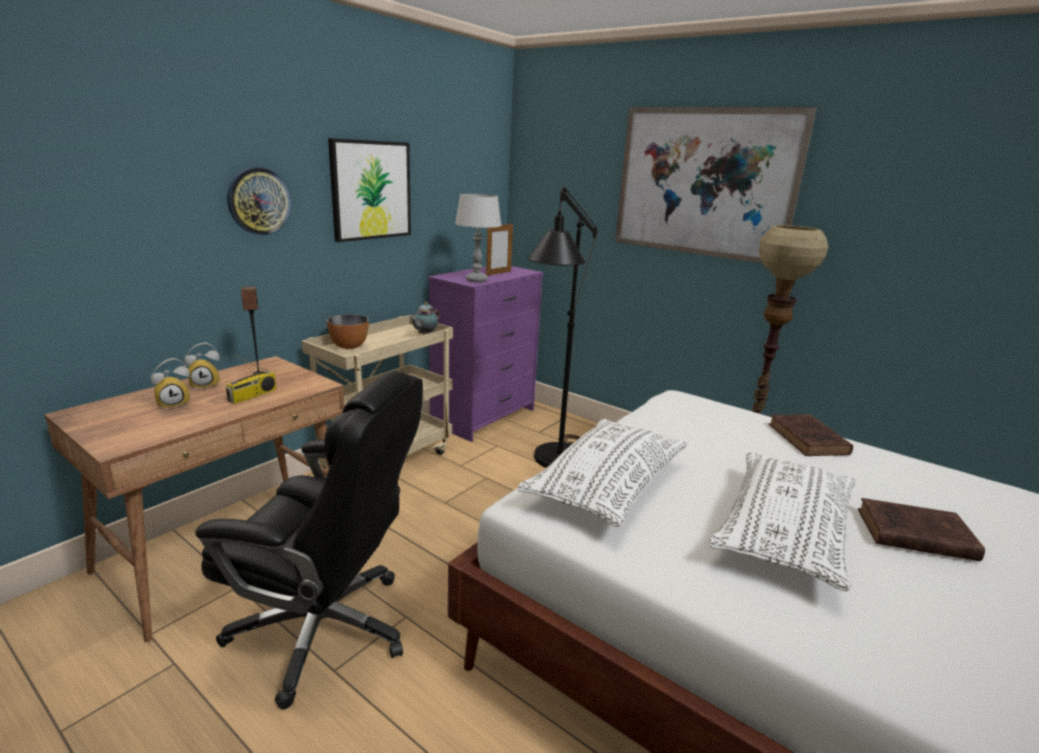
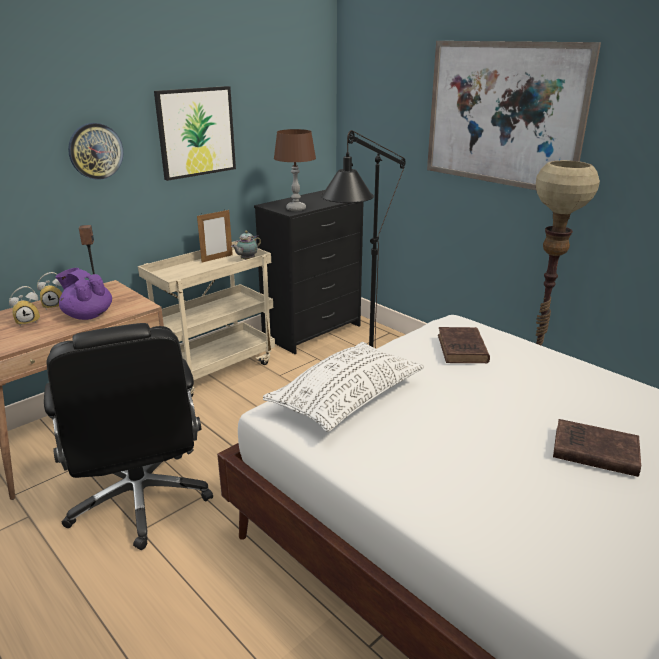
camera: 10 degrees right, 5 degrees up
(252, 396) = (88, 315): radio -> purple teapot
(326, 629) = (140, 500): black office chair -> black office chair turned 45 degrees clockwise
(349, 346) = (178, 271): bowl -> none
(476, 280) = (296, 209): grey table lamp -> brown table lamp
(484, 417) = (312, 331): purple dresser -> black dresser
(498, 273) = (320, 200): picture frame -> picture frame (217, 258)
(783, 532) = (476, 443): white pillow -> none
(808, 440) = (553, 366): brown book -> brown book (462, 350)

